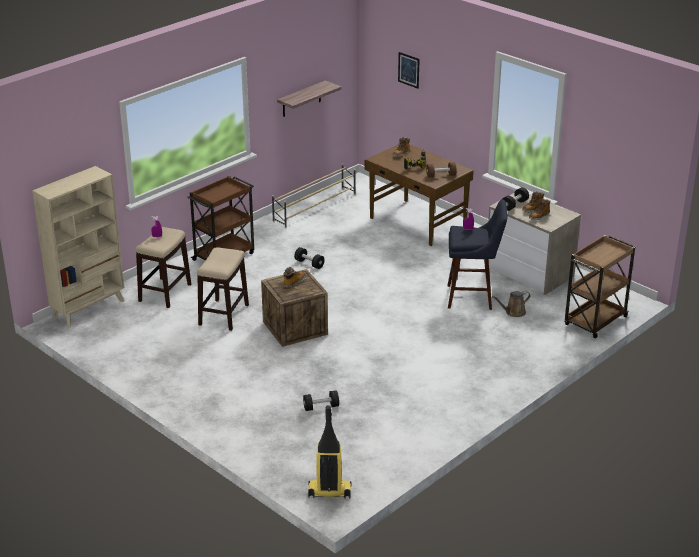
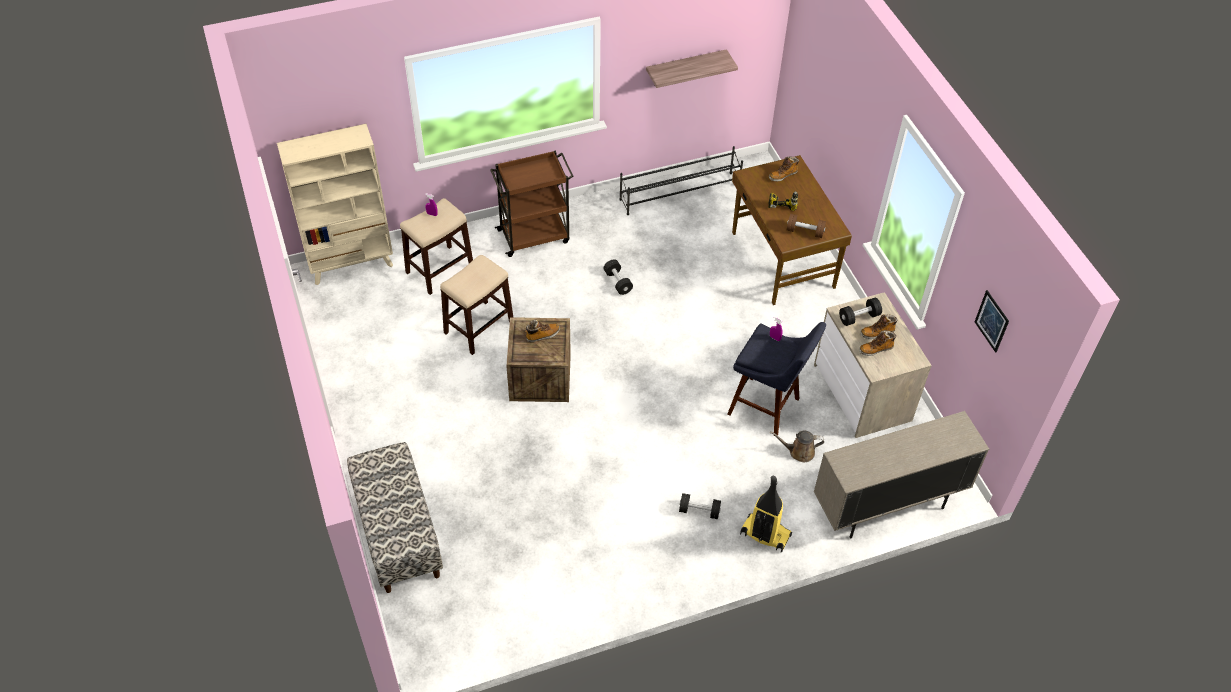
camera: 25 degrees right, 20 degrees up
(257, 442) = (398, 533): none -> bench
(315, 208) = (680, 193): beige shoe rack -> black shoe rack
(321, 407) = (493, 510): black dumbbell -> black dumbbell (699, 511)
(329, 492) = (423, 639): vacuum cleaner -> vacuum cleaner (764, 535)
(408, 70) = (824, 73): picture -> picture (992, 321)
(595, 321) = (887, 506): brown cart -> beige cabinet

